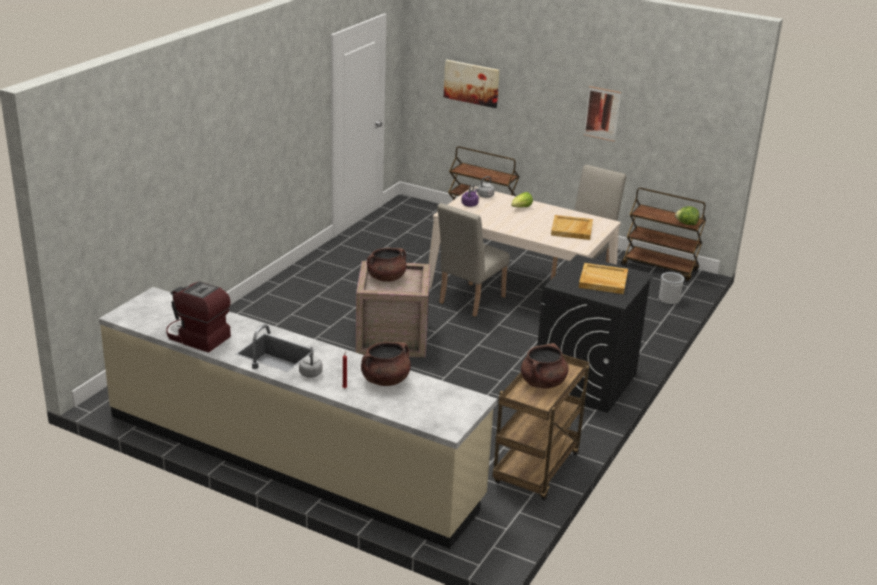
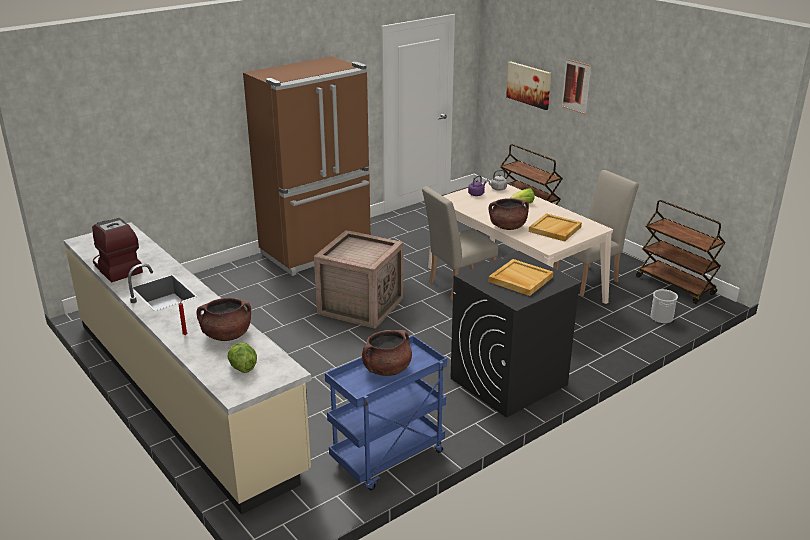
camera: 25 degrees right, 0 degrees up
(298, 290) = (317, 252): none -> brown fridge
(310, 373) = (172, 315): grey kettle -> none
(386, 278) = (354, 248): brown cooking pot -> brown cooking pot (507, 227)
(536, 471) = (388, 459): brown cart -> blue cart
(602, 113) = (635, 121): picture -> picture (576, 86)
(686, 224) = (699, 243): lettuce -> lettuce (242, 368)

